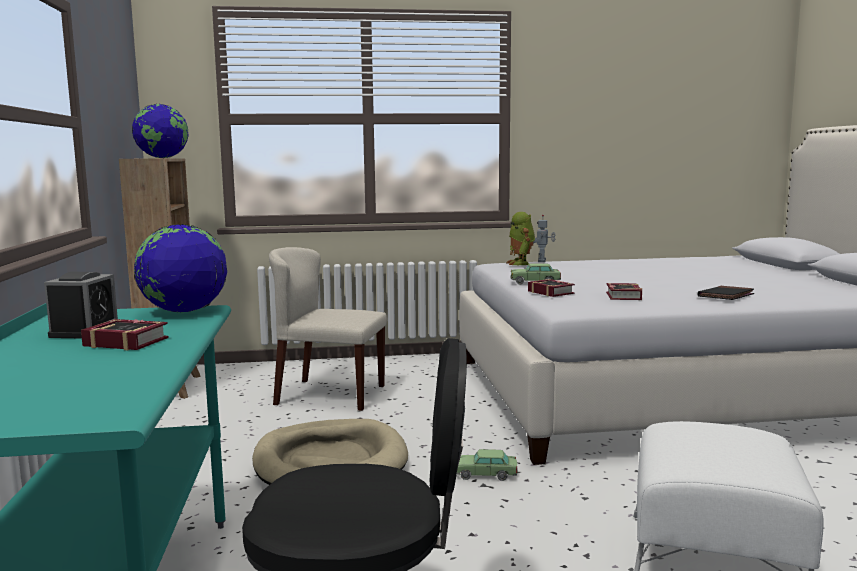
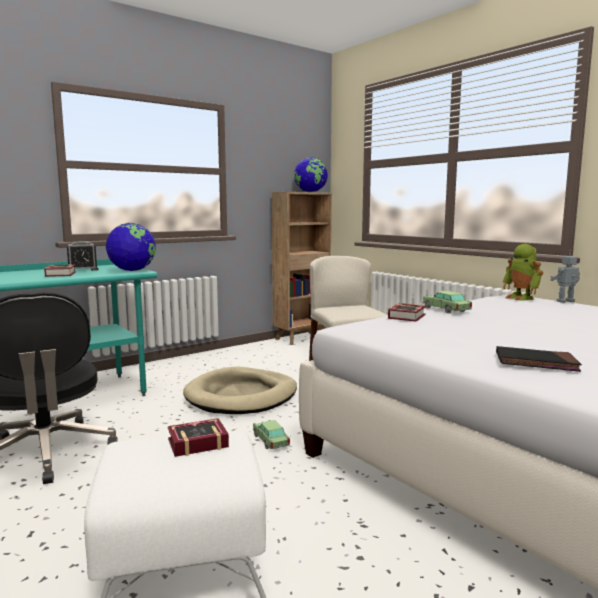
camera: 60 degrees right, 0 degrees up
(521, 263) = (521, 298): toy robot -> toy robot turned 75 degrees counterclockwise
(622, 296) = (440, 333): book -> book (195, 443)

